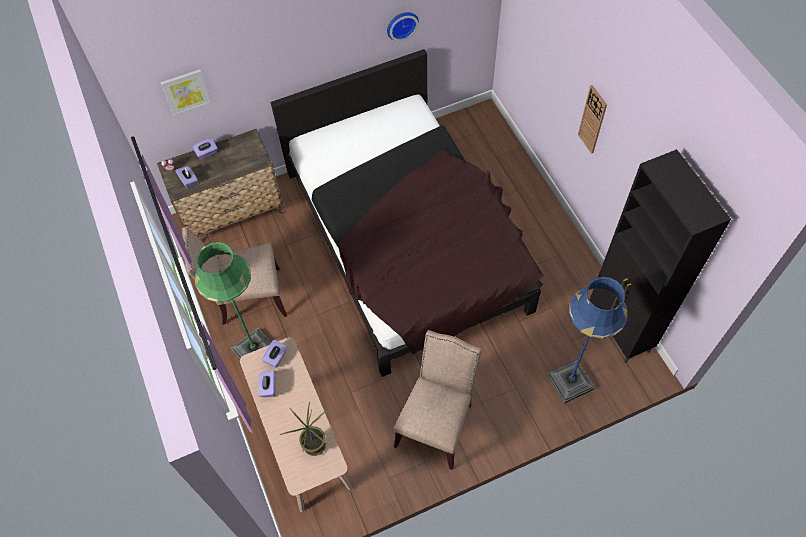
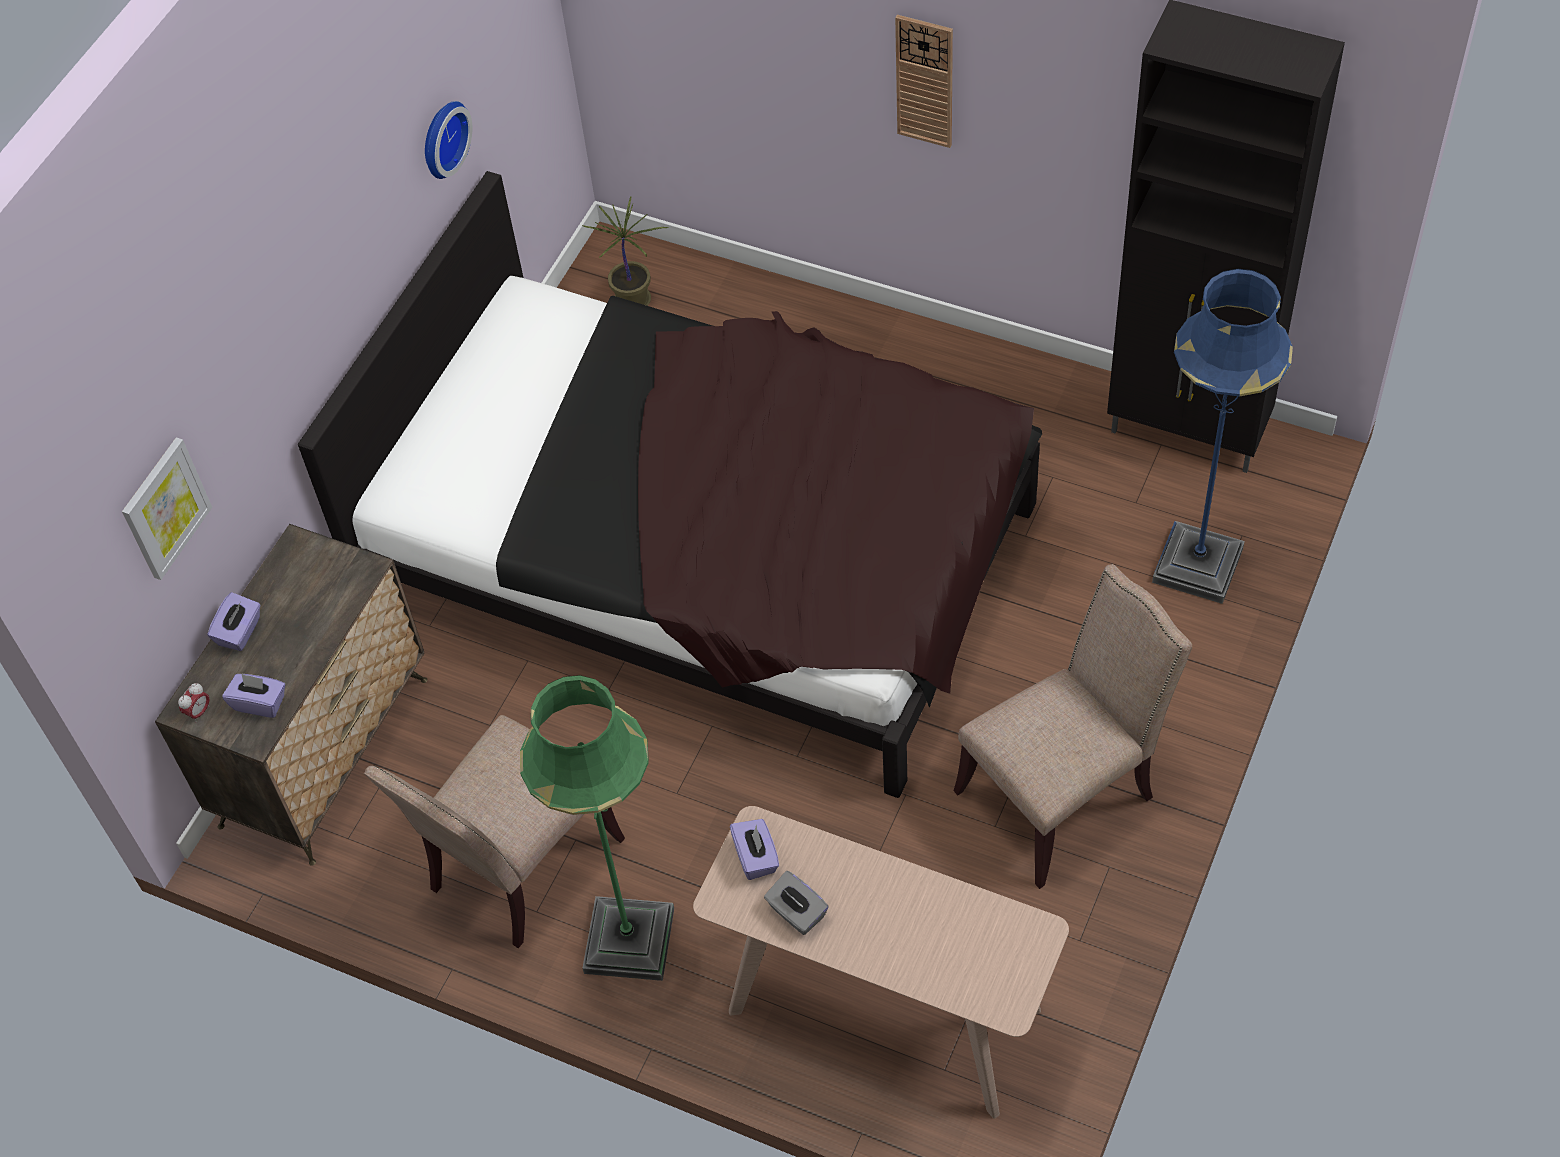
camera: 40 degrees left, 5 degrees down
(268, 387) = (796, 913): purple tissue box -> grey tissue box
(315, 446) = (977, 932): potted plant -> potted plant (634, 301)
(436, 423) = (1063, 793): beige chair -> beige chair turned 75 degrees clockwise

